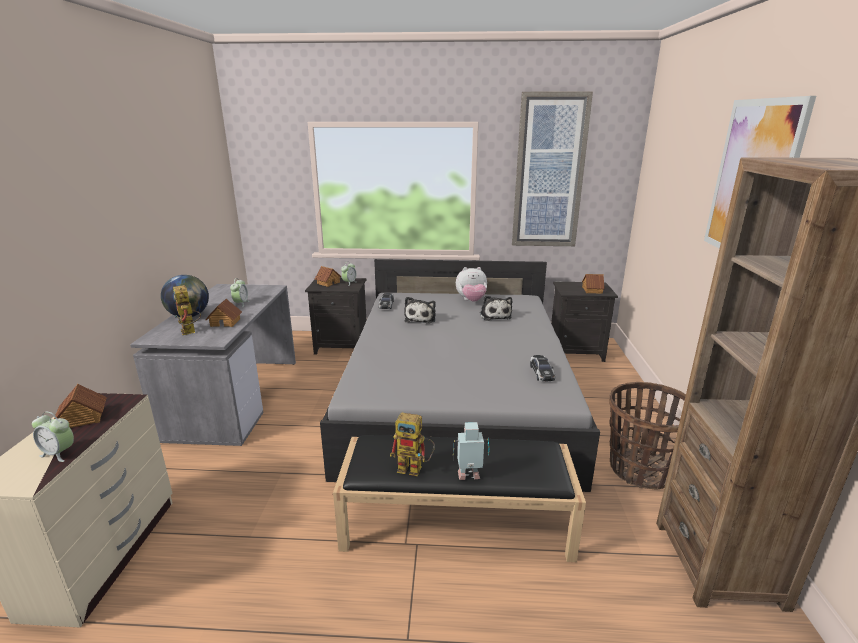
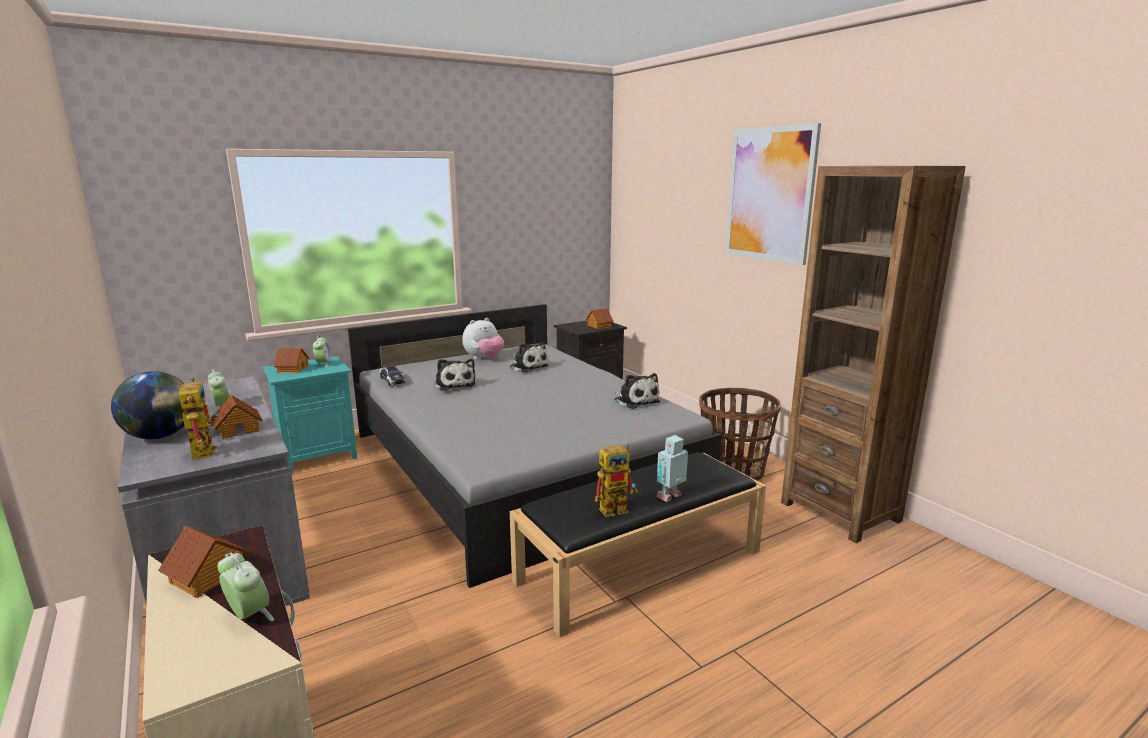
camera: 35 degrees left, 5 degrees down
(59, 453) = (249, 616): alarm clock -> alarm clock turned 120 degrees counterclockwise
(190, 332) = (202, 450): toy robot -> toy robot turned 135 degrees counterclockwise
(342, 346) = (319, 455): black nightstand -> turquoise nightstand
(541, 373) = (635, 401): toy car -> plush toy
(549, 172) = (531, 207): picture -> none

